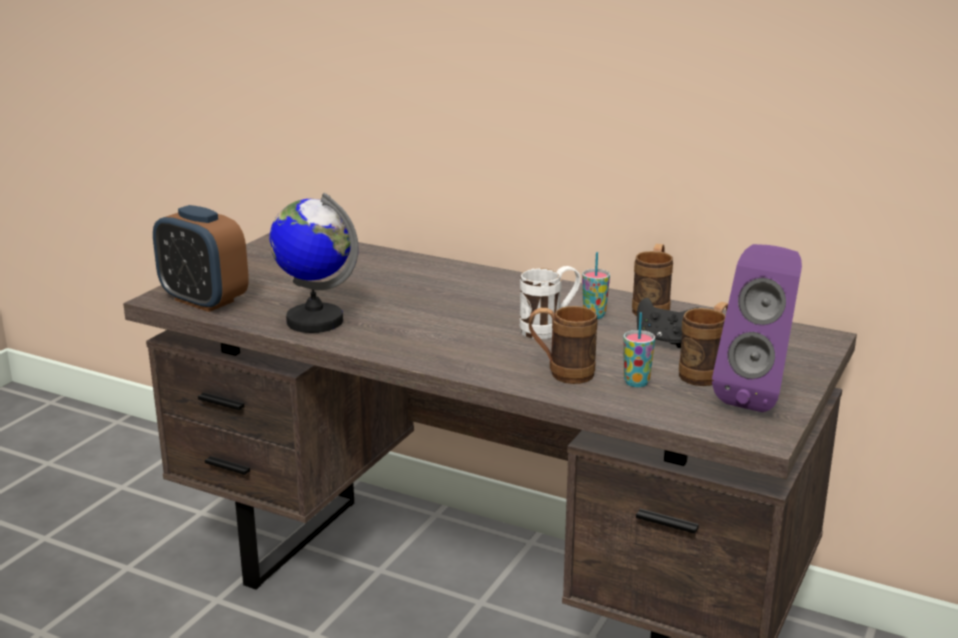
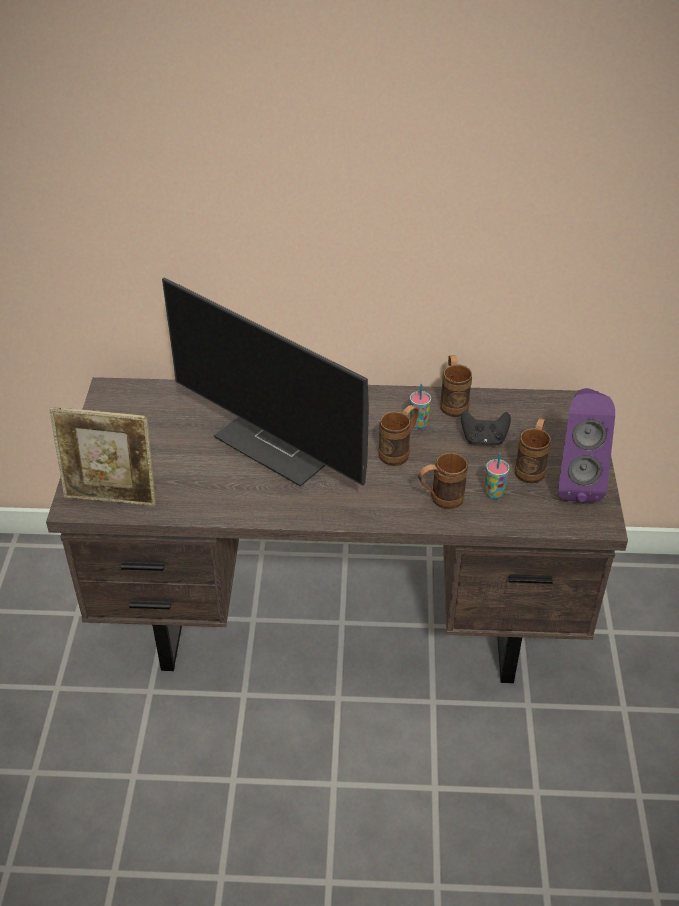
camera: 25 degrees left, 20 degrees up
(204, 301) = (112, 498): alarm clock -> picture frame
(314, 321) = (221, 495): globe -> none
(421, 301) = (283, 445): none -> monitor
(549, 330) = (399, 451): white mug -> brown mug

